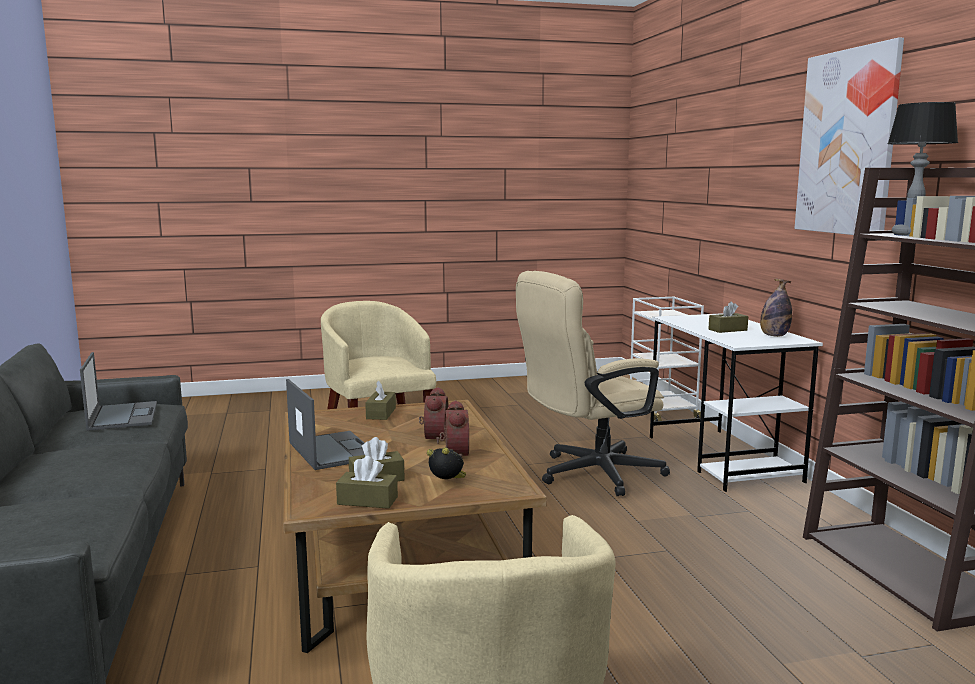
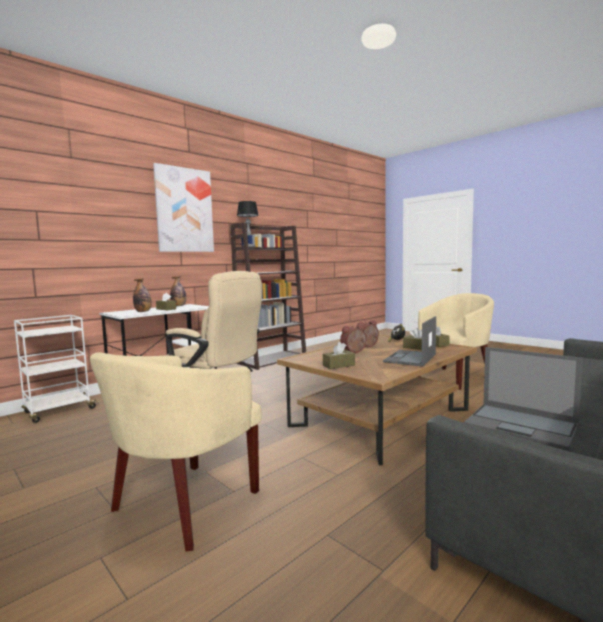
camera: 120 degrees left, 5 degrees down
(123, 416) = (522, 425): laptop -> laptop turned 90 degrees counterclockwise
(704, 322) = (143, 311): none -> bottle

